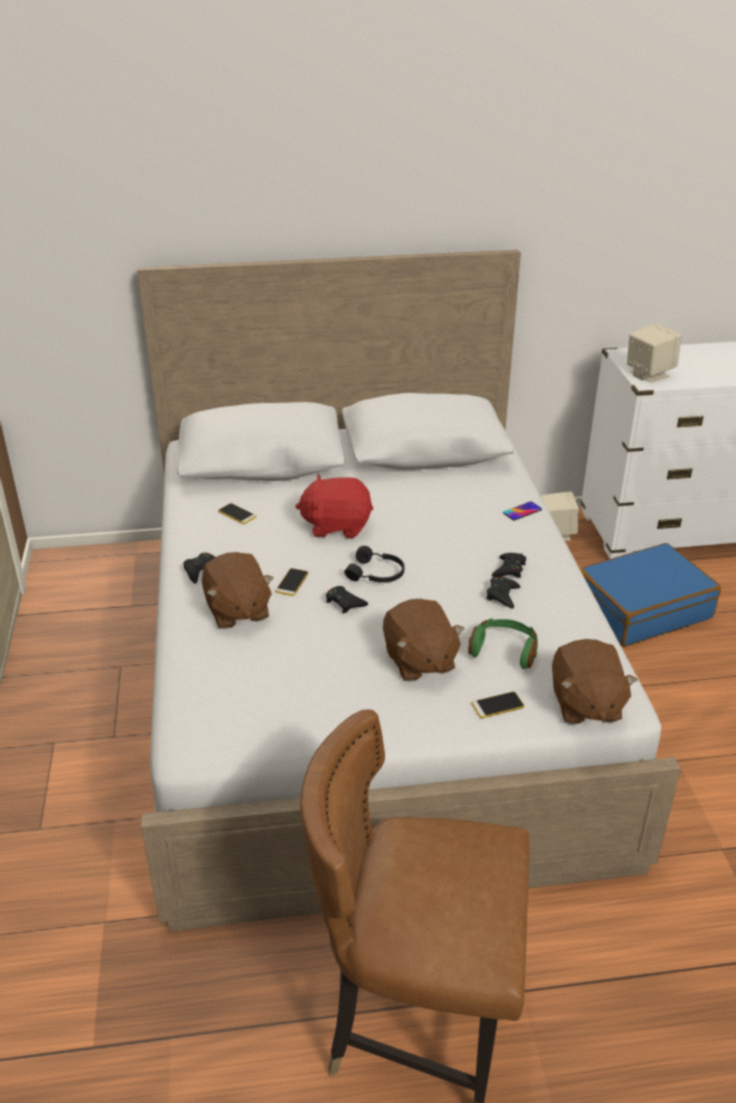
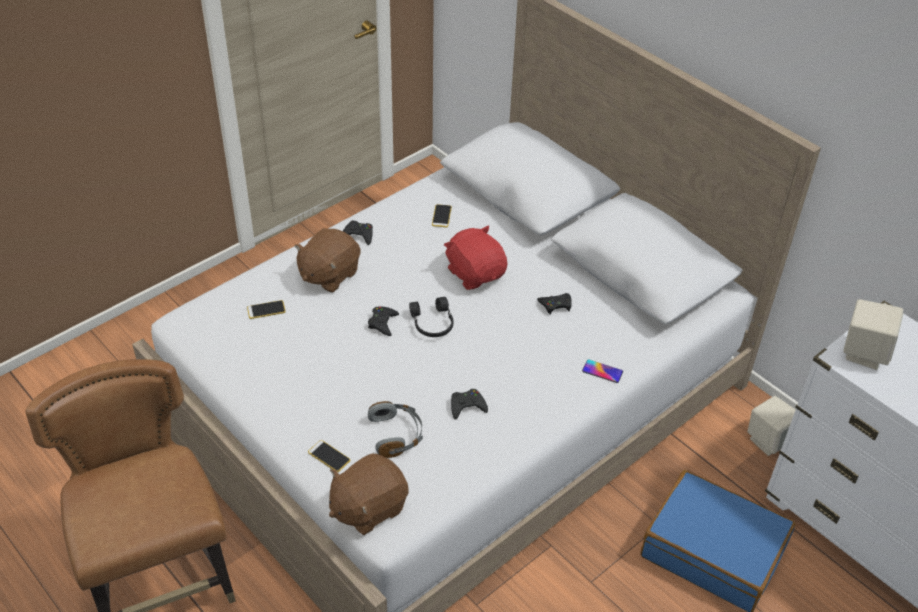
camera: 55 degrees right, 10 degrees up
(292, 582) = (383, 285): phone -> phone (266, 310)
(419, 661) = (346, 392): brown plush toy -> none
(504, 650) = (396, 435): green headphones -> grey headphones
(509, 569) = (507, 396): black game controller -> black game controller (556, 305)

